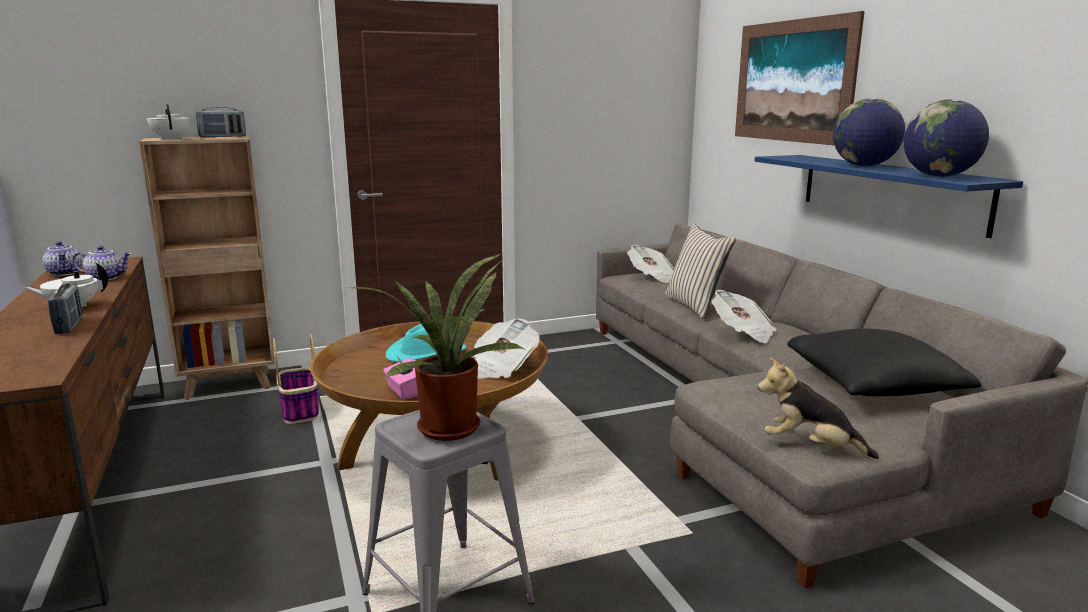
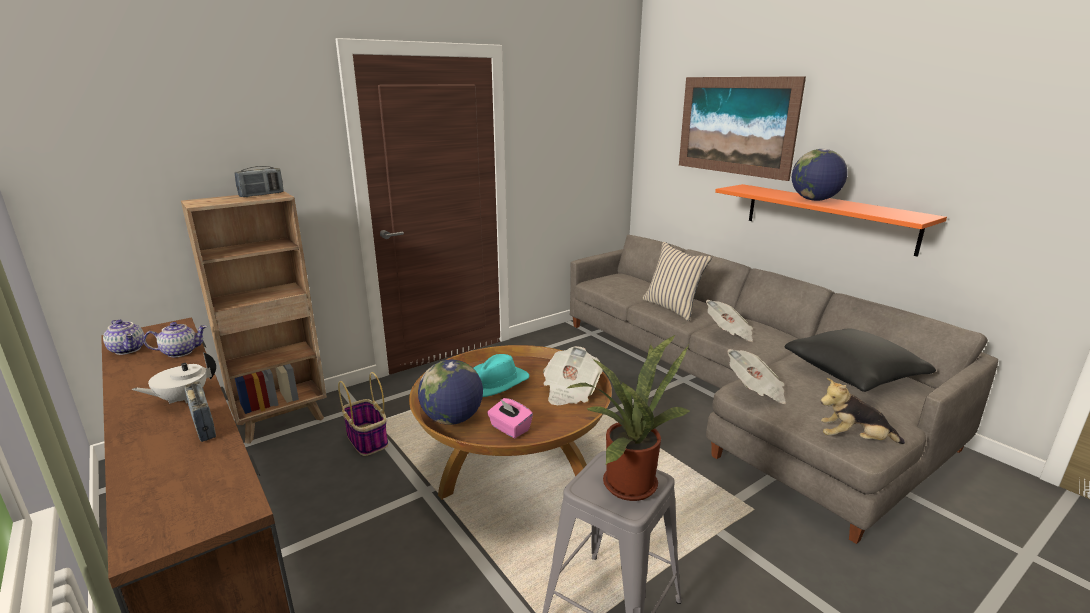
camera: 15 degrees left, 5 degrees up
(171, 138) = (214, 201): white teapot -> none
(652, 277) = (620, 281): newspaper -> newspaper (755, 390)
(889, 191) = (827, 217): blue shelf -> orange shelf
(939, 176) = (887, 213): globe -> globe (452, 419)

